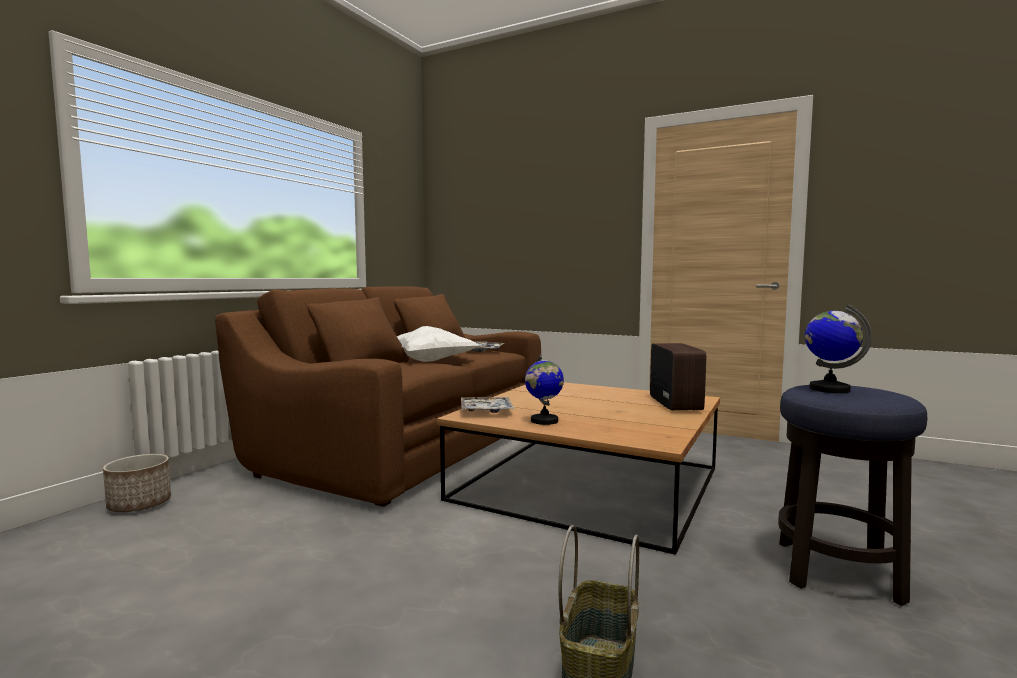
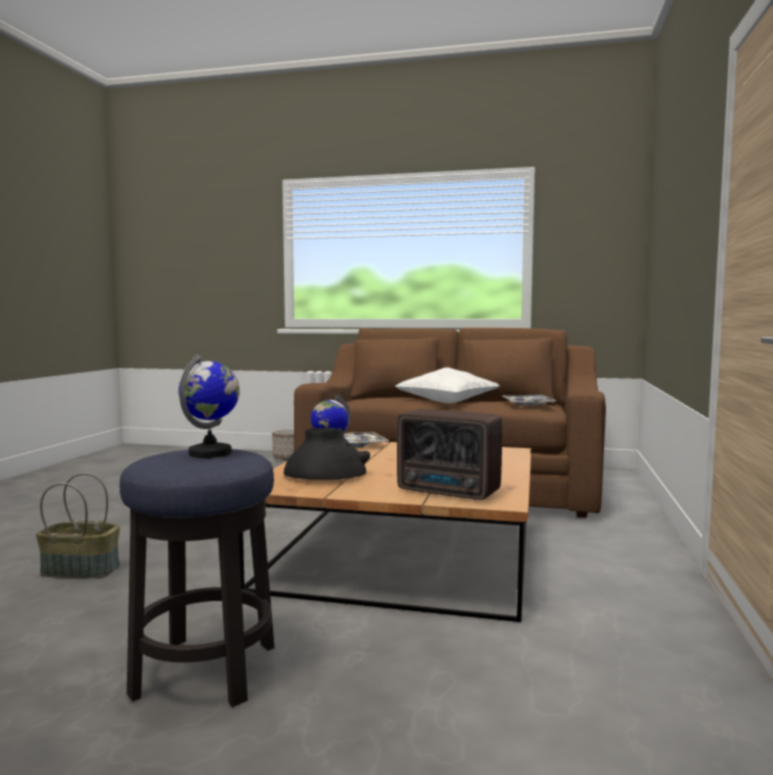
camera: 75 degrees right, 0 degrees up
(614, 425) = (325, 474): none -> black vase
(676, 404) = (450, 492): radio -> radio turned 45 degrees clockwise

